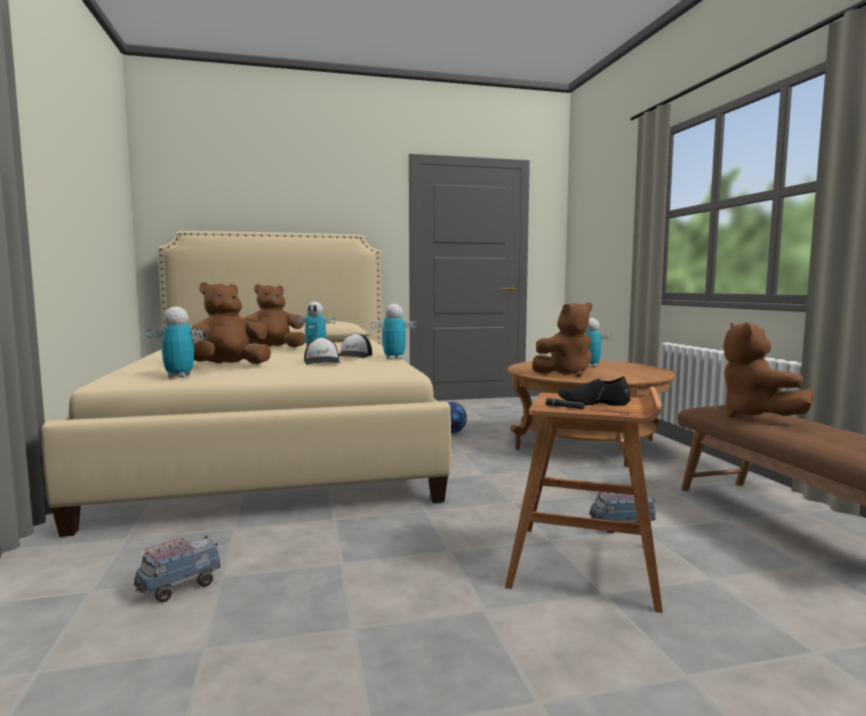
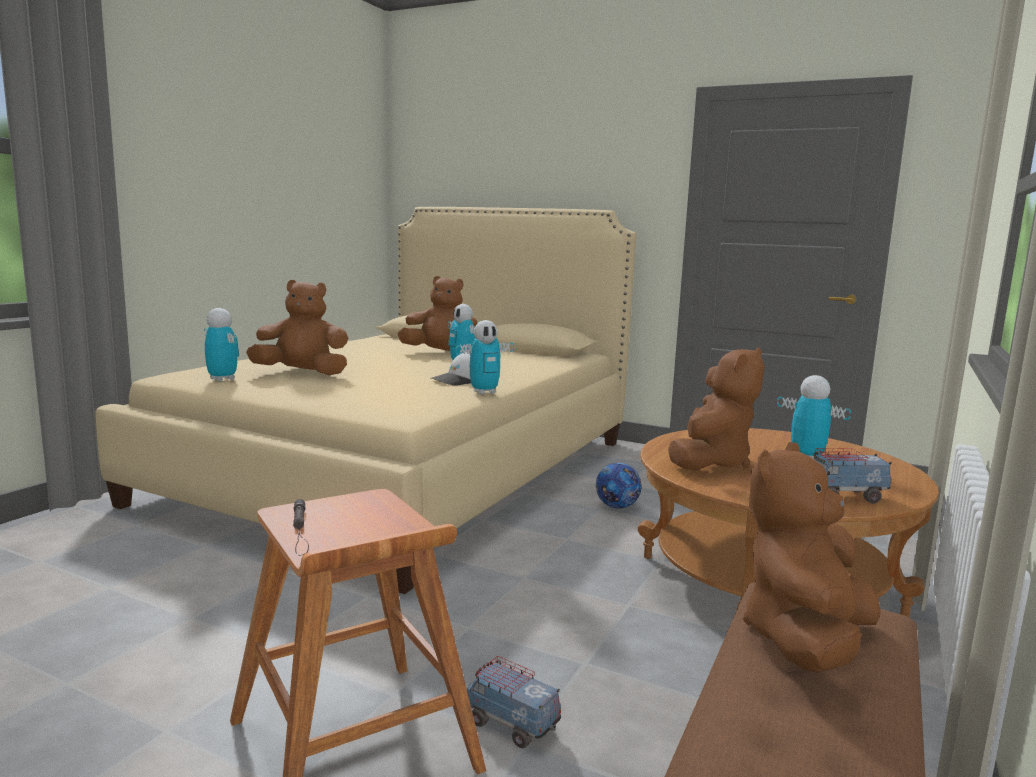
camera: 40 degrees right, 5 degrees up
(179, 587) = (73, 583): toy truck -> toy truck (842, 497)
(322, 362) = (396, 383): cap -> none
(394, 358) = (484, 392): toy robot -> toy robot turned 135 degrees clockwise
(565, 373) = (711, 462): brown plush toy -> brown plush toy turned 75 degrees counterclockwise
(593, 403) = (353, 524): black shoe -> none

